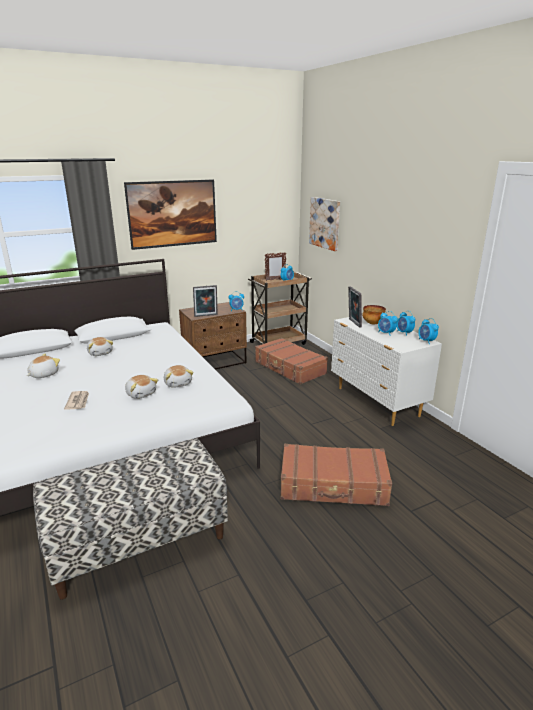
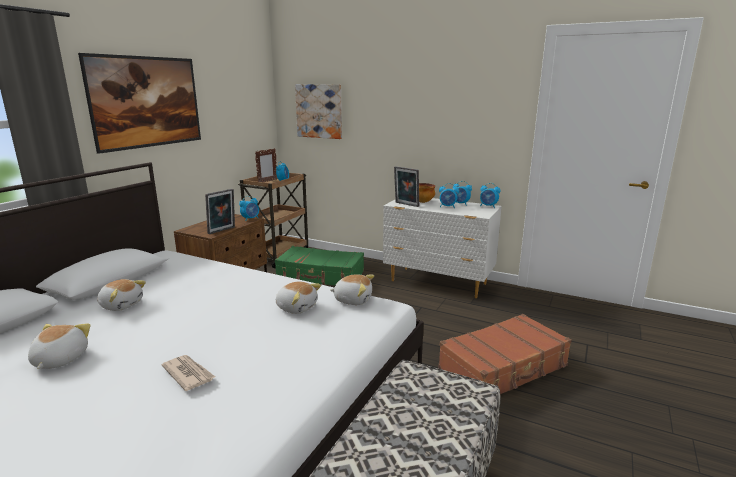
camera: 35 degrees left, 5 degrees down
(141, 393) = (267, 333): plush toy -> plush toy (353, 299)
(289, 368) = (320, 275): brown suitcase -> green suitcase

